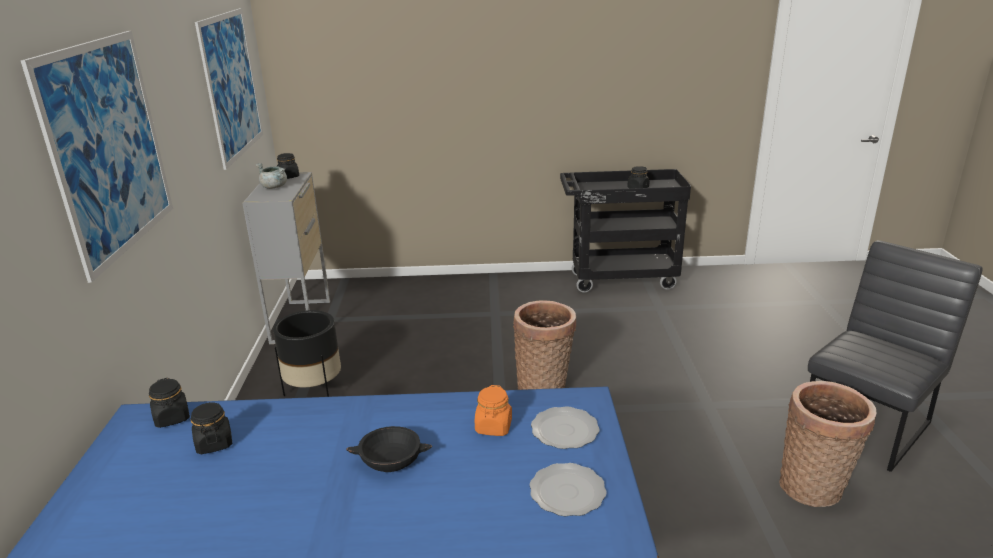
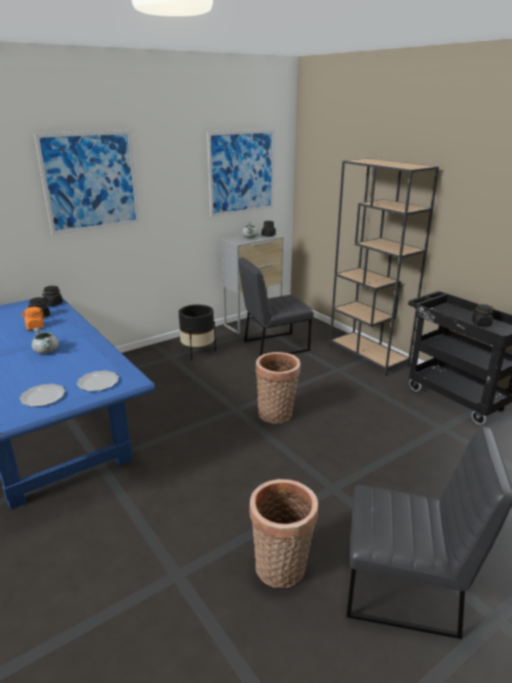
camera: 55 degrees right, 0 degrees up
(384, 329) = (274, 346): none -> grey chair
(391, 460) = (47, 351): black bowl -> grey cooking pot
(489, 284) = (368, 355): none -> bookcase
(493, 427) = (89, 364): orange jar -> orange jar (35, 327)

